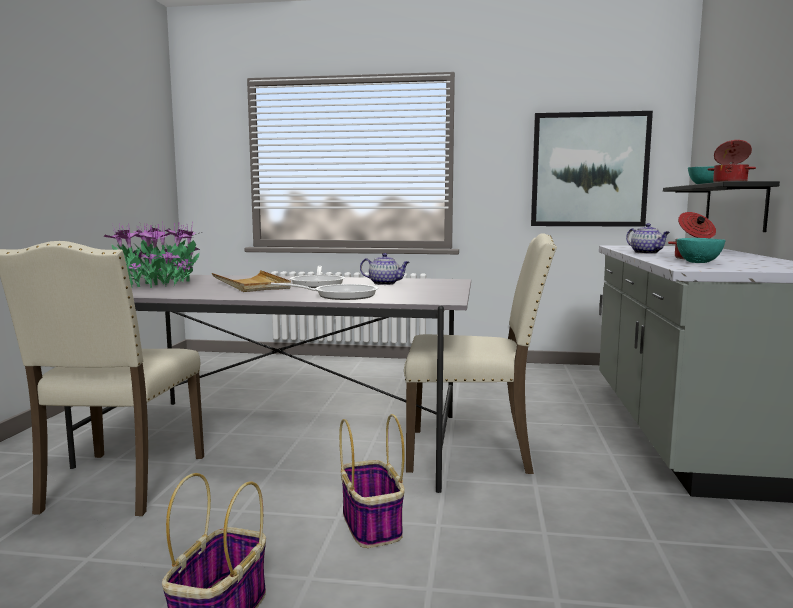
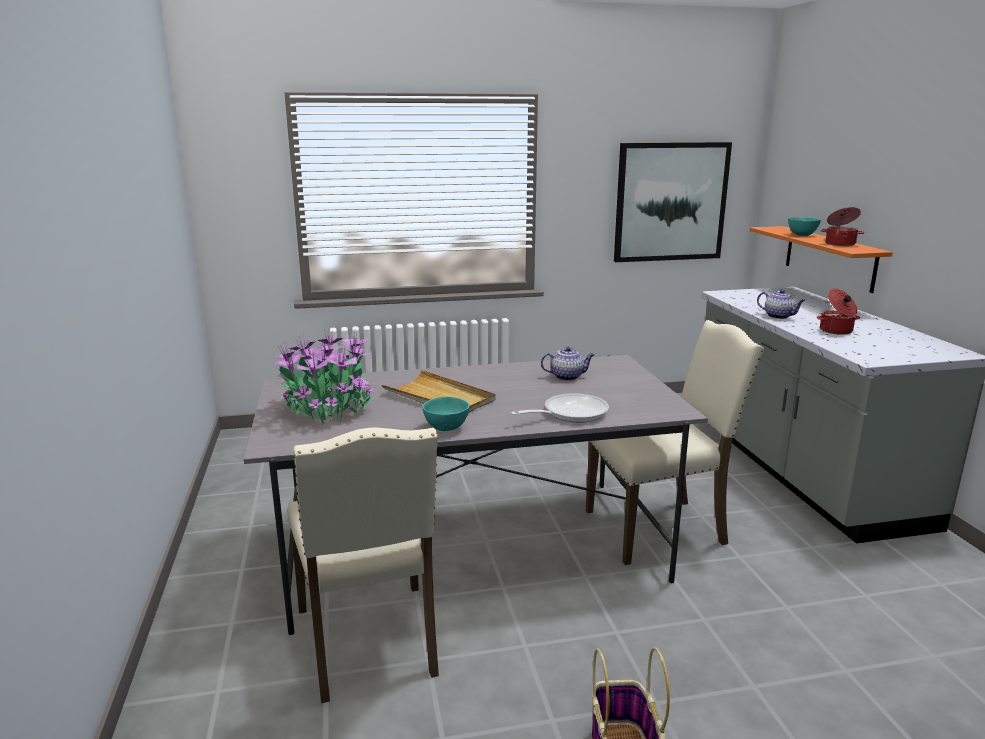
camera: 20 degrees left, 10 degrees up
(318, 284) = (504, 386): frying pan -> none
(372, 525) = (652, 633): basket -> none
(699, 262) = (856, 343): turquoise bowl -> turquoise bowl (447, 428)
(734, 207) = (829, 258): black shelf -> orange shelf

